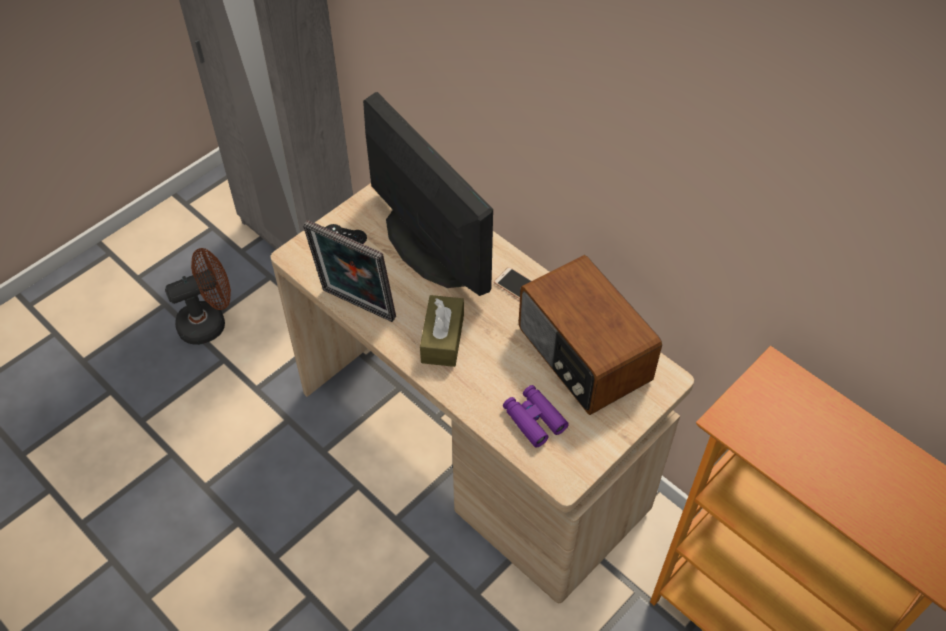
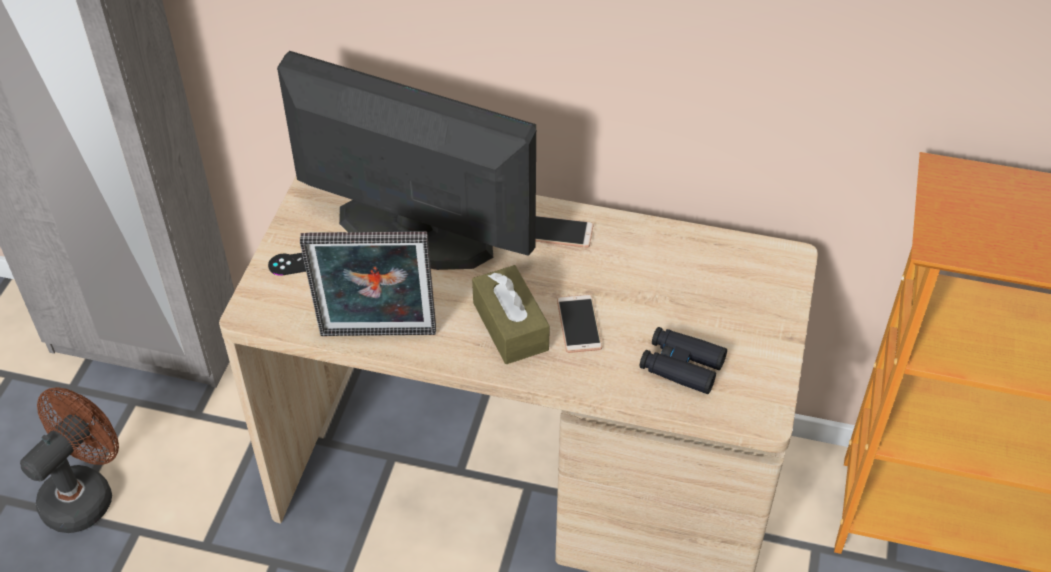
camera: 30 degrees left, 5 degrees down
(487, 358) = (579, 324): none -> phone
(534, 419) = (681, 366): purple binoculars -> black binoculars
(582, 356) = (682, 275): radio -> none

